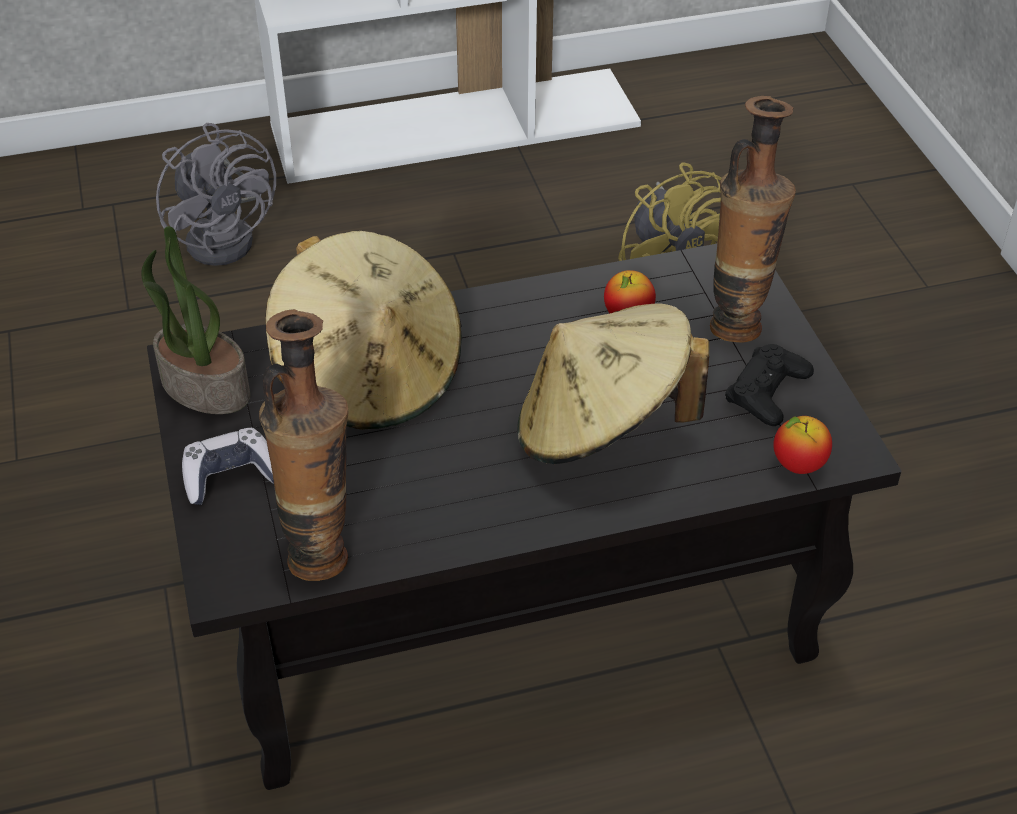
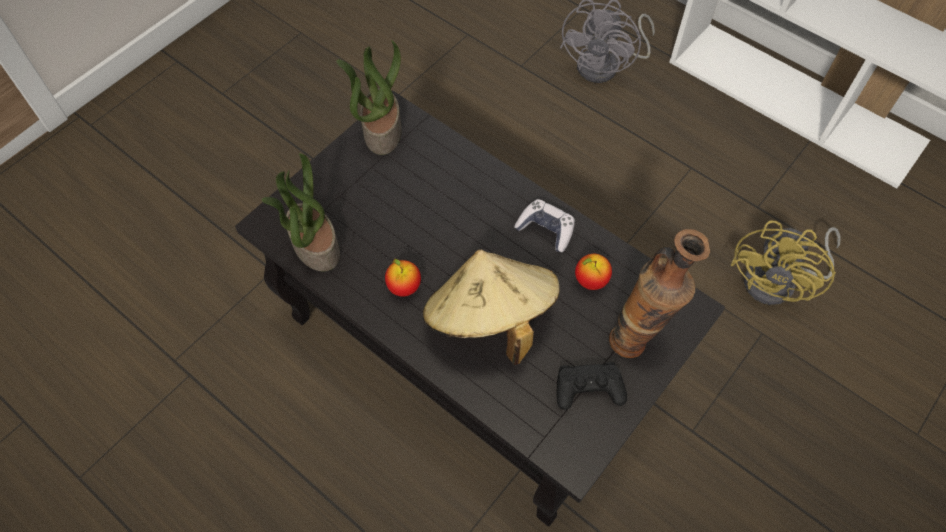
camera: 55 degrees right, 15 degrees up
(230, 476) = (333, 180): game controller -> game controller (546, 230)
(320, 547) = (314, 246): vase -> potted plant
(369, 375) = (444, 190): beige hat -> none
(798, 465) = (540, 437): apple -> apple (404, 287)

